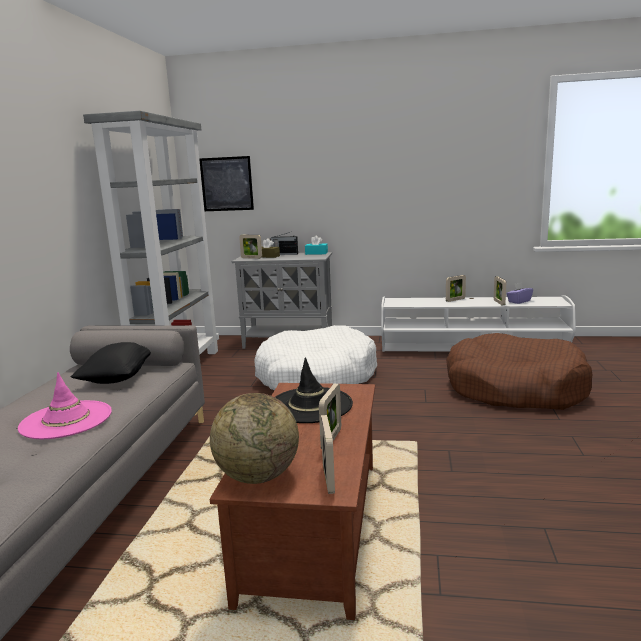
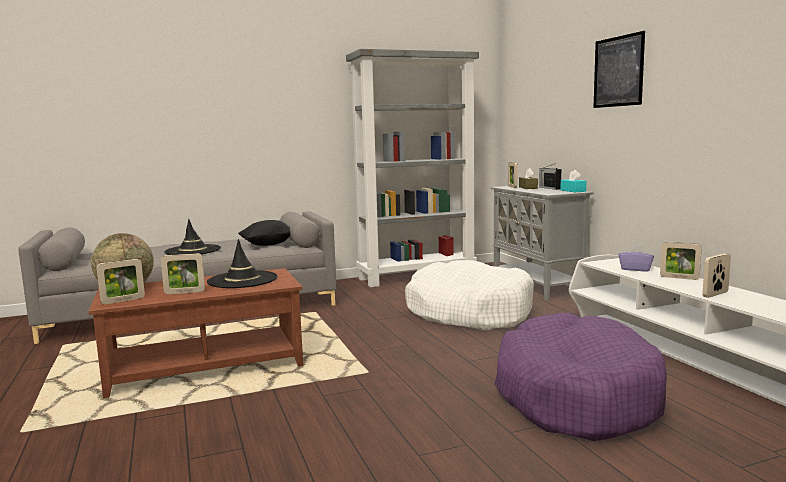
camera: 60 degrees right, 5 degrees down
(66, 420) = (193, 250): pink hat -> black hat
(226, 184) = (526, 110): picture -> picture (618, 71)
(514, 388) = (575, 396): brown dog bed -> purple dog bed
(519, 301) = (749, 301): purple tissue box -> purple tissue box (635, 269)

